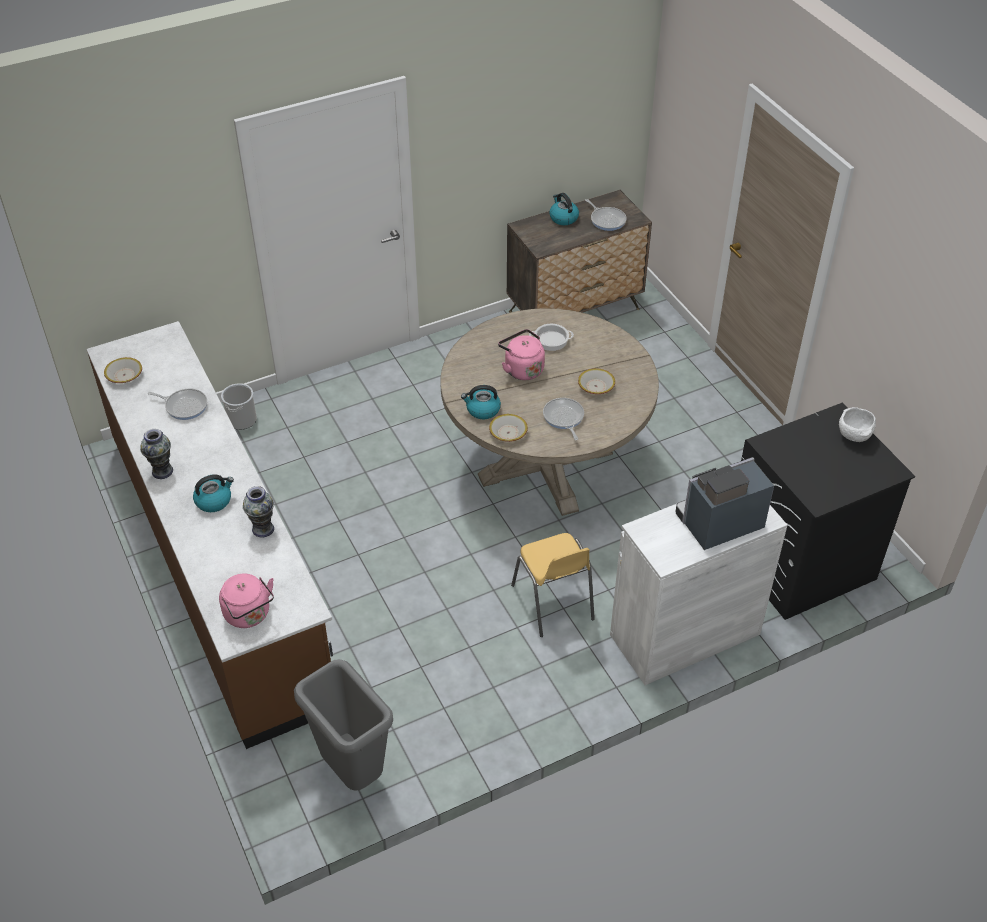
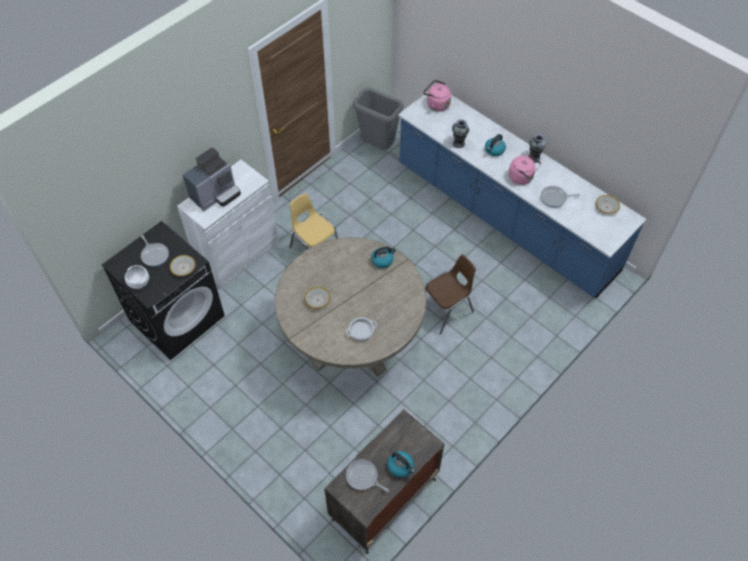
camera: 160 degrees right, 10 degrees up
(220, 565) = (504, 218): brown counter -> blue counter
(242, 420) = (562, 313): bucket -> none
(395, 465) = (446, 310): none -> brown chair
(508, 433) = (360, 249): bowl -> bowl (183, 268)
(522, 369) = (371, 300): pink kettle -> pink kettle (522, 178)
(563, 418) = (330, 269): frying pan -> frying pan (154, 254)

